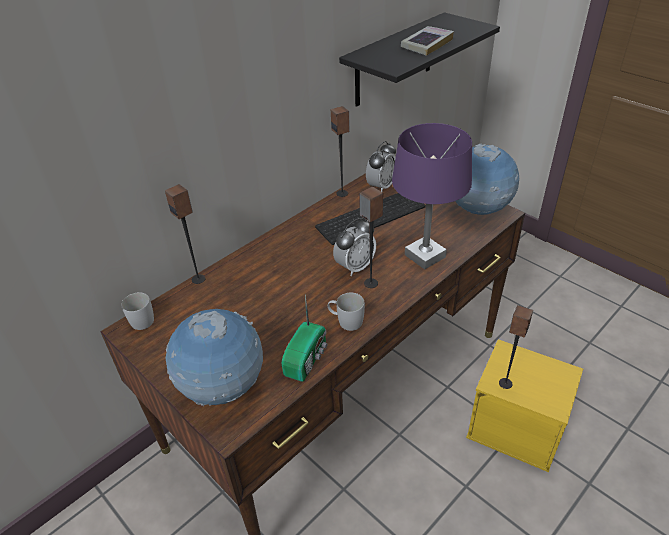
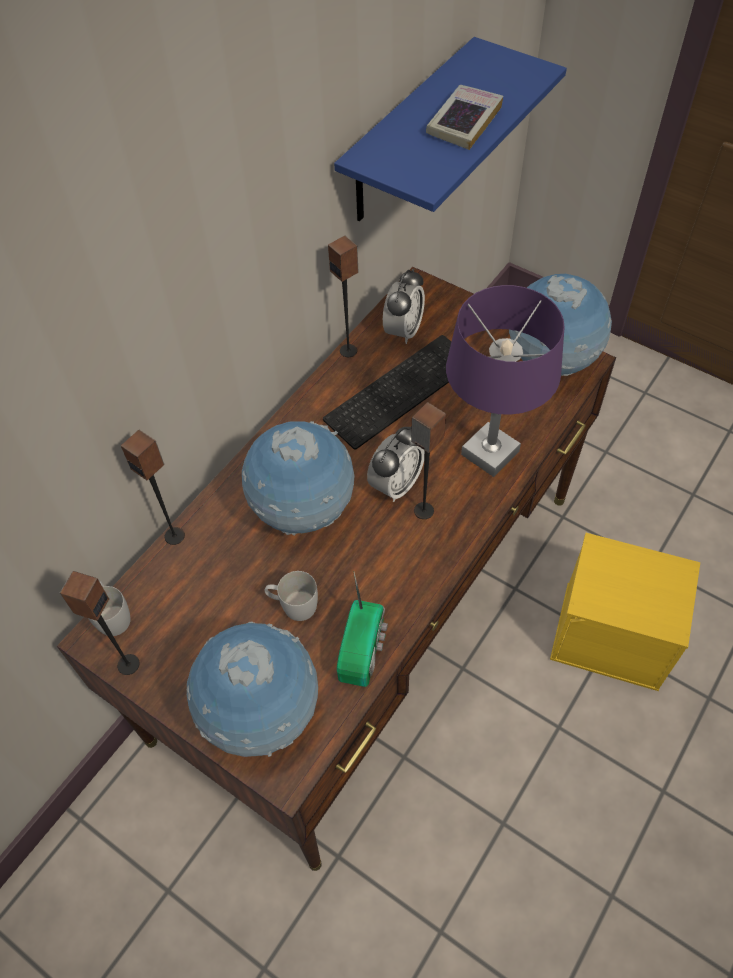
camera: 10 degrees left, 15 degrees up
(288, 274) = (303, 511): none -> globe
(345, 321) = (402, 580): white mug -> white mug (293, 605)
(394, 60) = (407, 135): black shelf -> blue shelf
(505, 383) = (603, 599): speaker -> speaker (128, 664)

